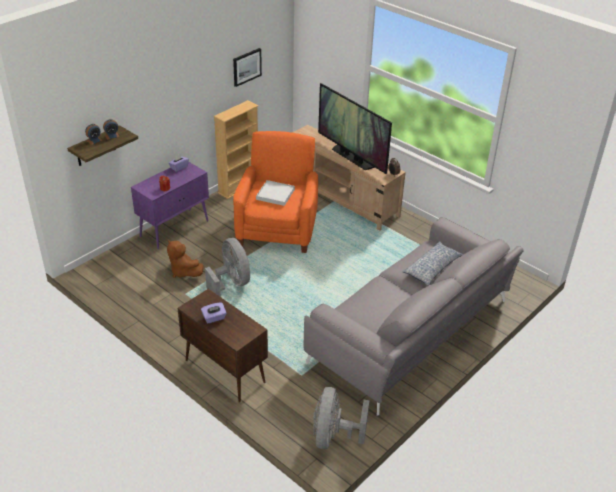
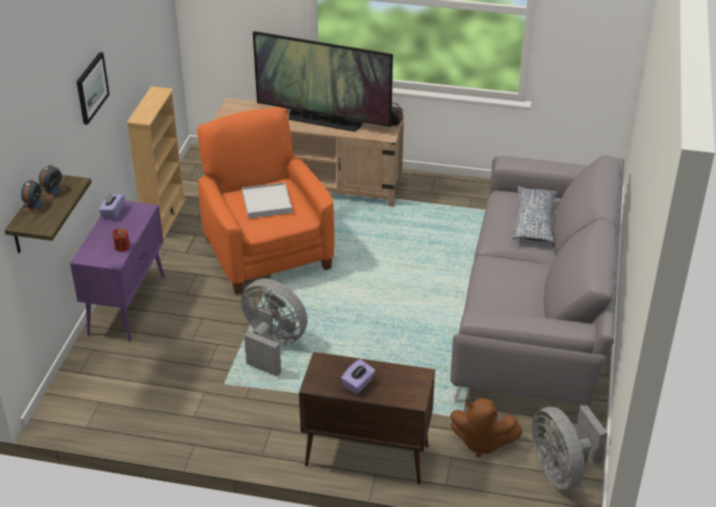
camera: 30 degrees left, 0 degrees up
(184, 272) = (195, 356): brown plush toy -> brown plush toy (482, 442)
(246, 67) = (142, 37): picture -> picture (91, 87)

